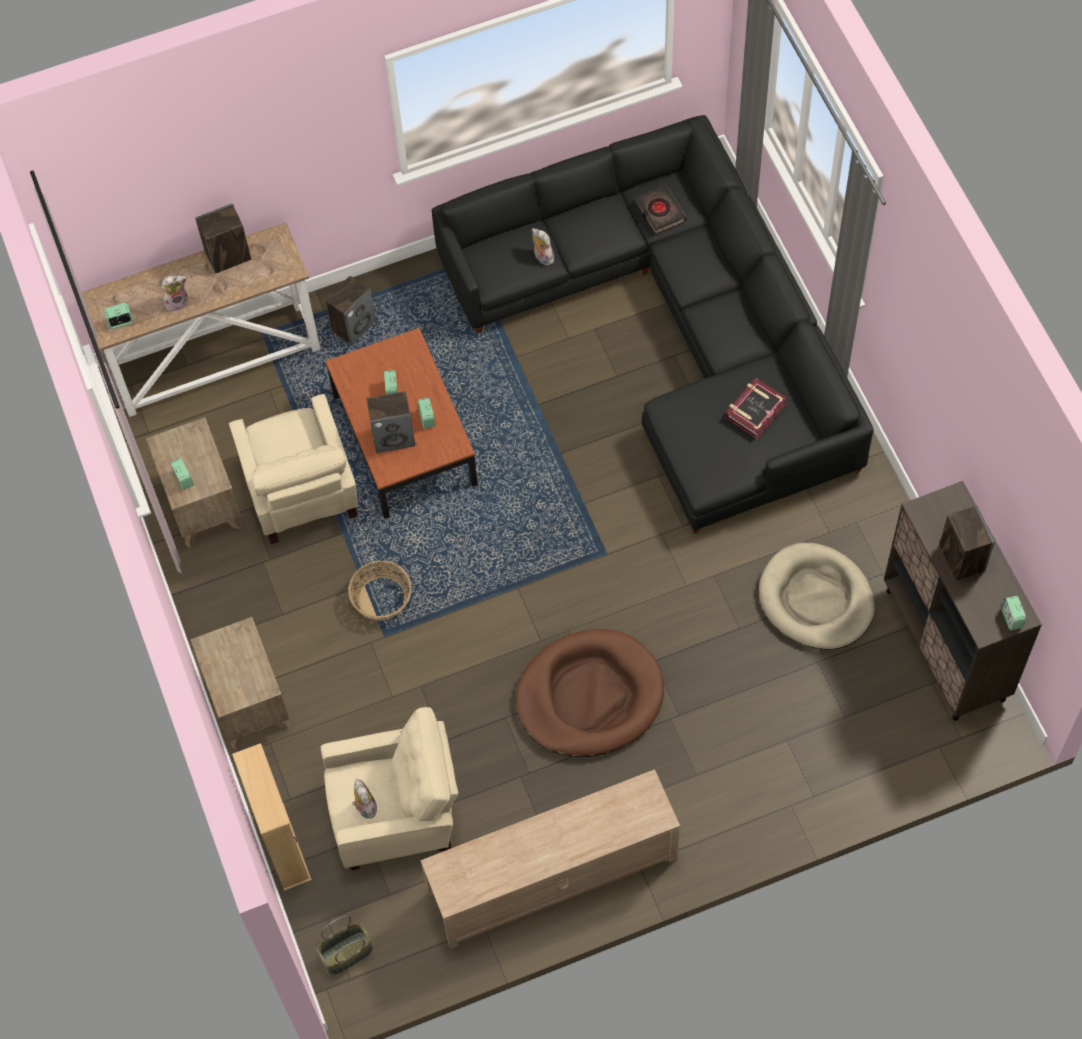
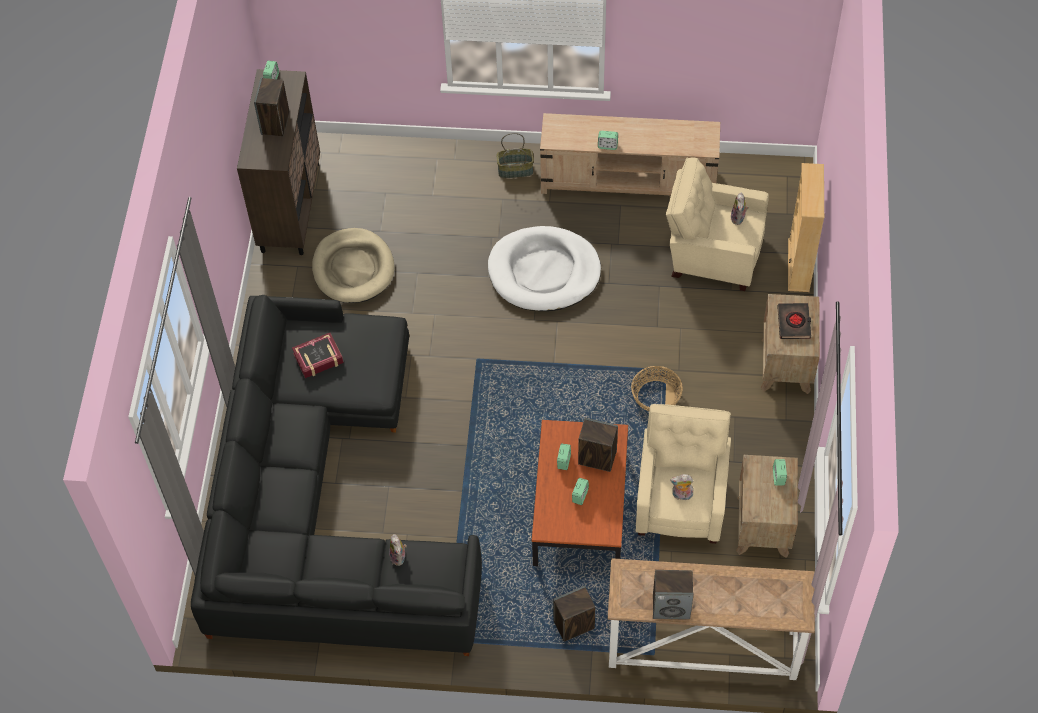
camera: 155 degrees left, 5 degrees down
(121, 322) = (787, 587): alarm clock -> alarm clock (607, 145)
(177, 301) = (731, 584): plush toy -> plush toy (681, 495)
(346, 954) = (783, 190): basket -> basket (515, 169)
(589, 696) = (544, 272): brown dog bed -> white dog bed
(660, 211) = (281, 552): black book -> black book (794, 323)

